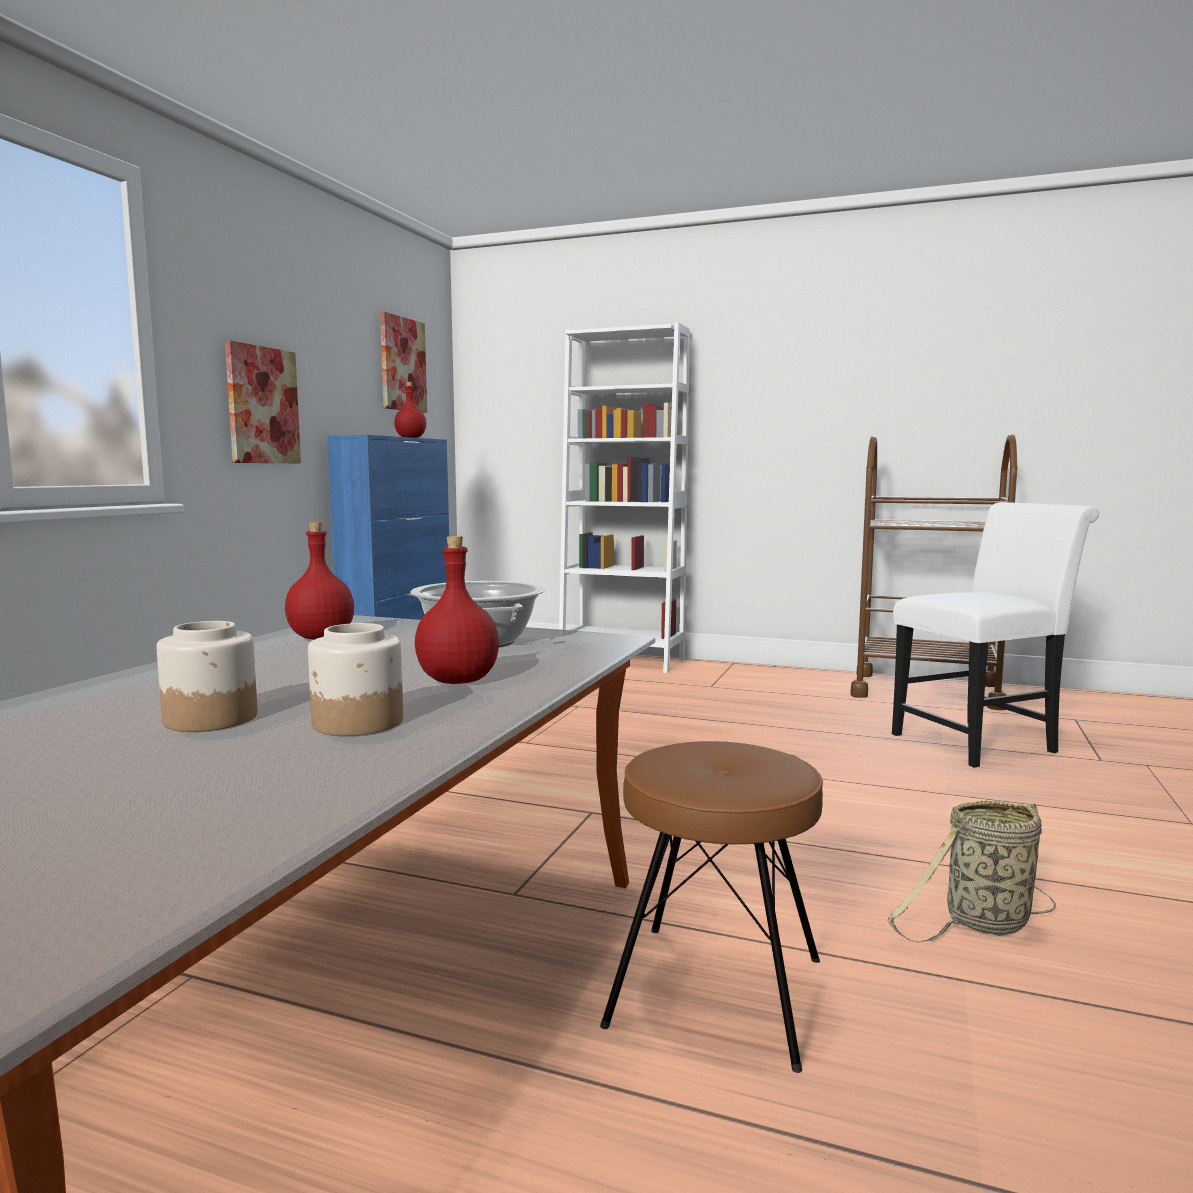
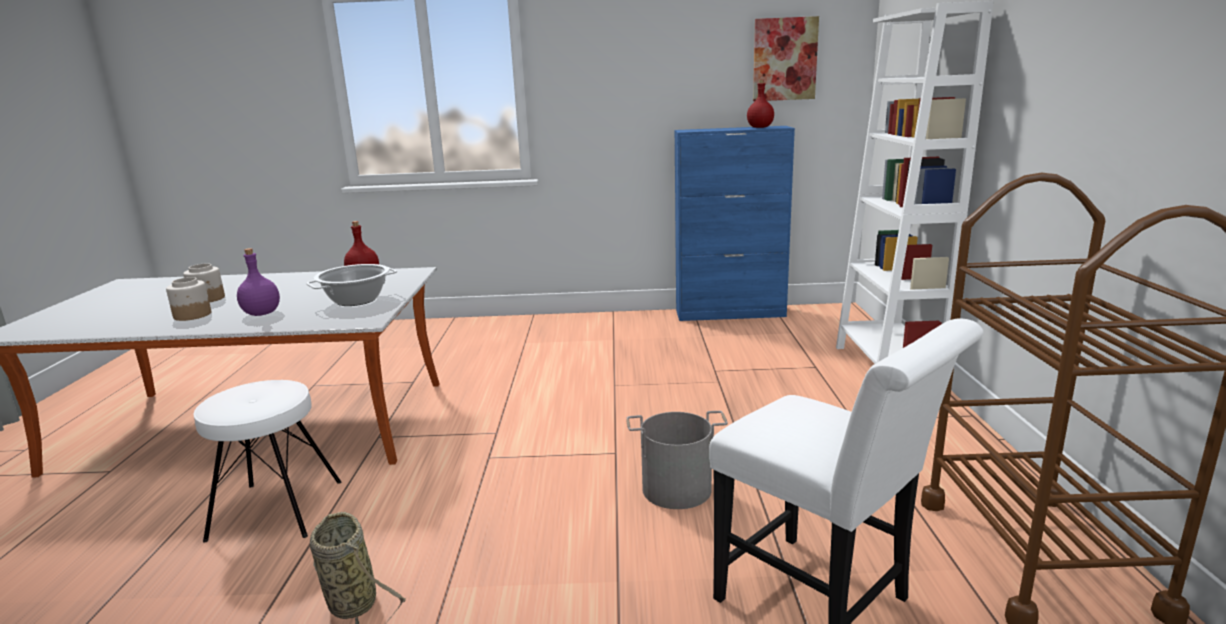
camera: 70 degrees right, 10 degrees up
(262, 405) = (613, 114): picture -> none
(457, 681) = (261, 313): red bottle -> purple bottle
(718, 992) = (275, 510): brown stool -> white stool
(797, 753) = (677, 489): none -> grey bucket

